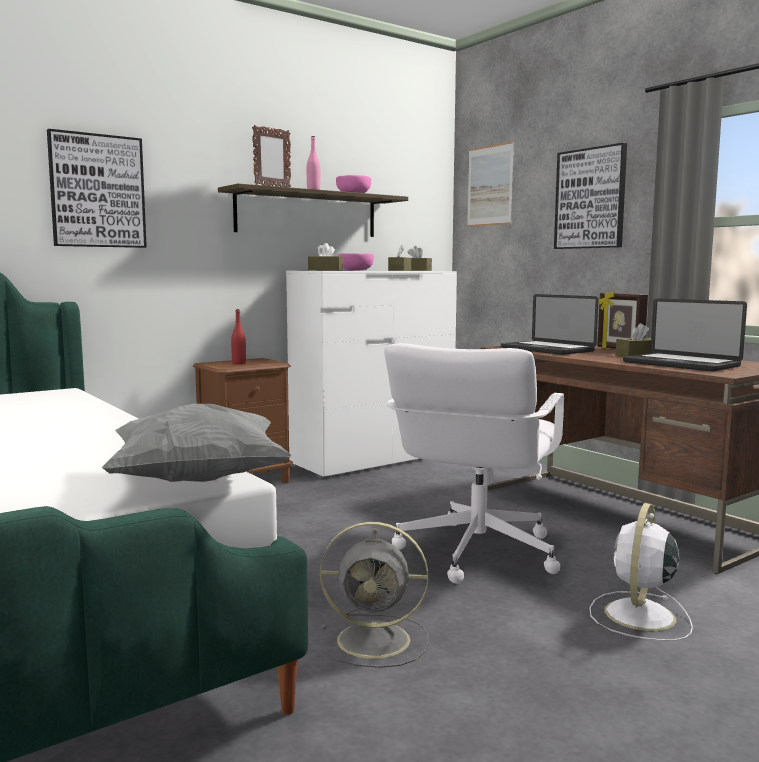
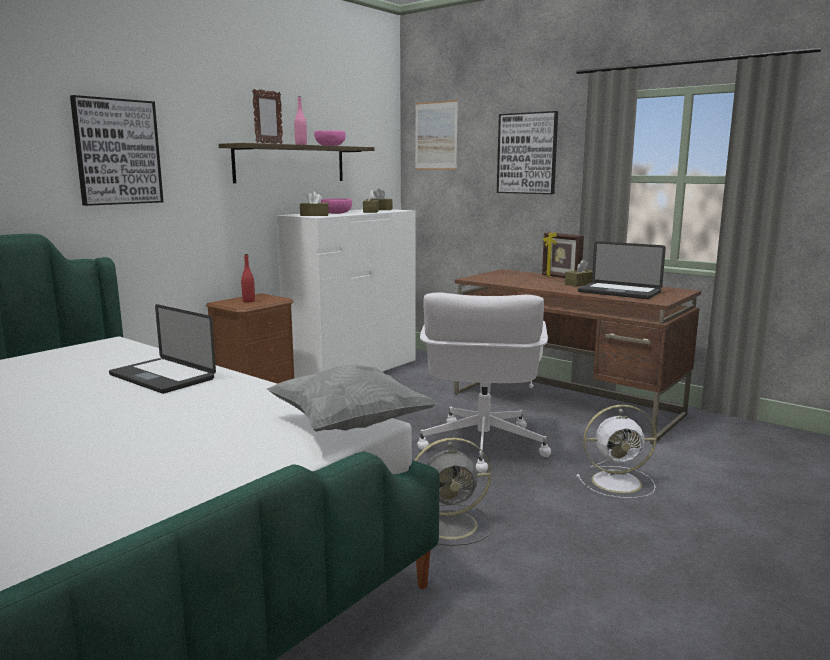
camera: 15 degrees left, 5 degrees up
(547, 349) = (508, 280): laptop -> laptop (162, 377)
(639, 616) = (619, 482): white fan -> white fan turned 105 degrees counterclockwise

